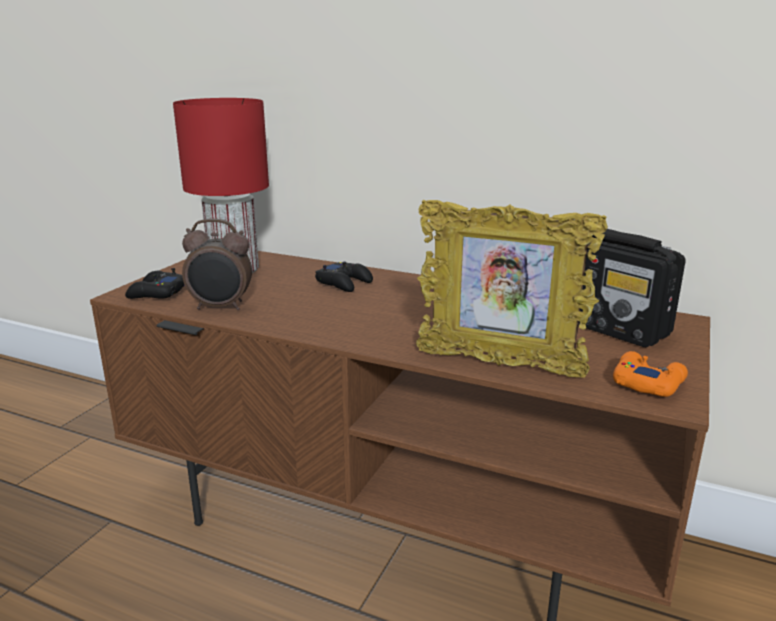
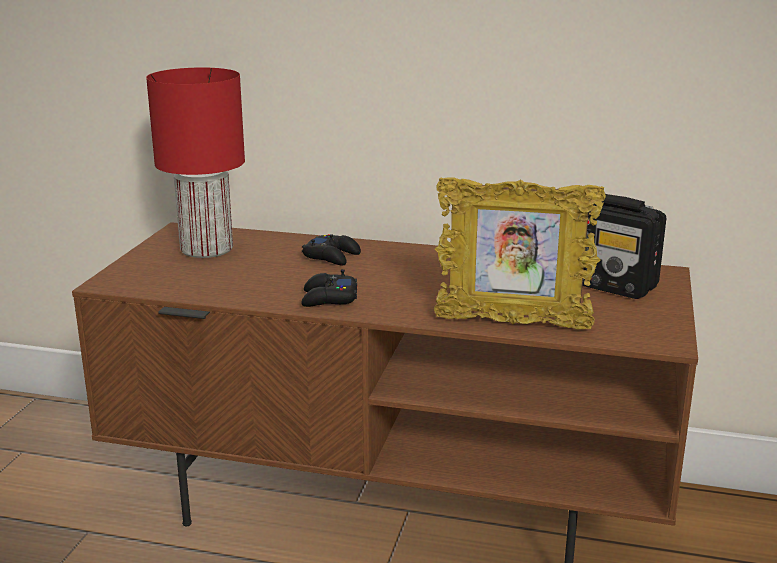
camera: 10 degrees left, 0 degrees up
(156, 293) = (140, 280): black game controller -> black game controller (328, 298)
(221, 307) = (219, 289): alarm clock -> none
(647, 382) = (643, 329): orange game controller -> none

